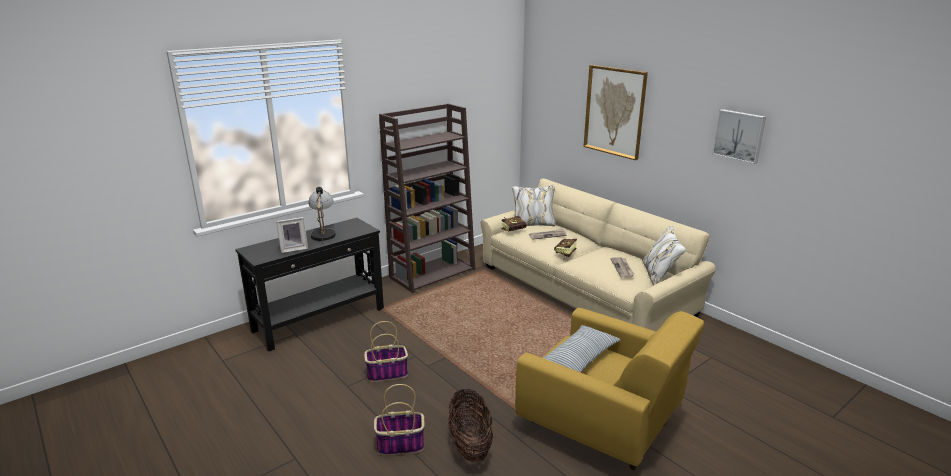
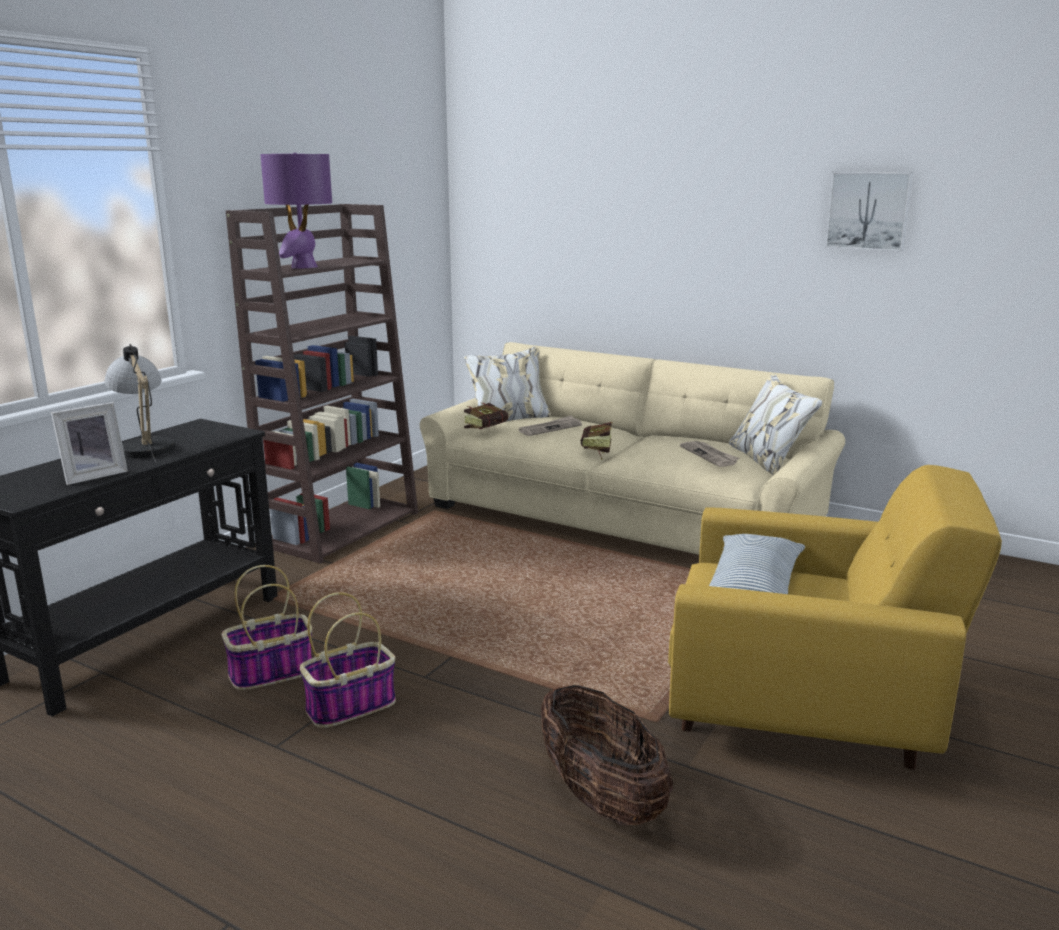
camera: 20 degrees left, 5 degrees down
(399, 445) = (458, 833): basket -> basket (270, 673)
(417, 142) = (303, 267): none -> purple table lamp
(614, 111) = (636, 206): picture -> none

